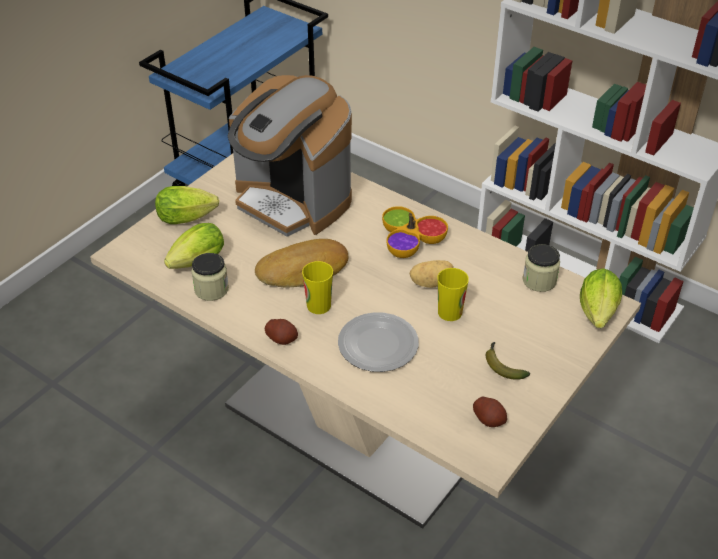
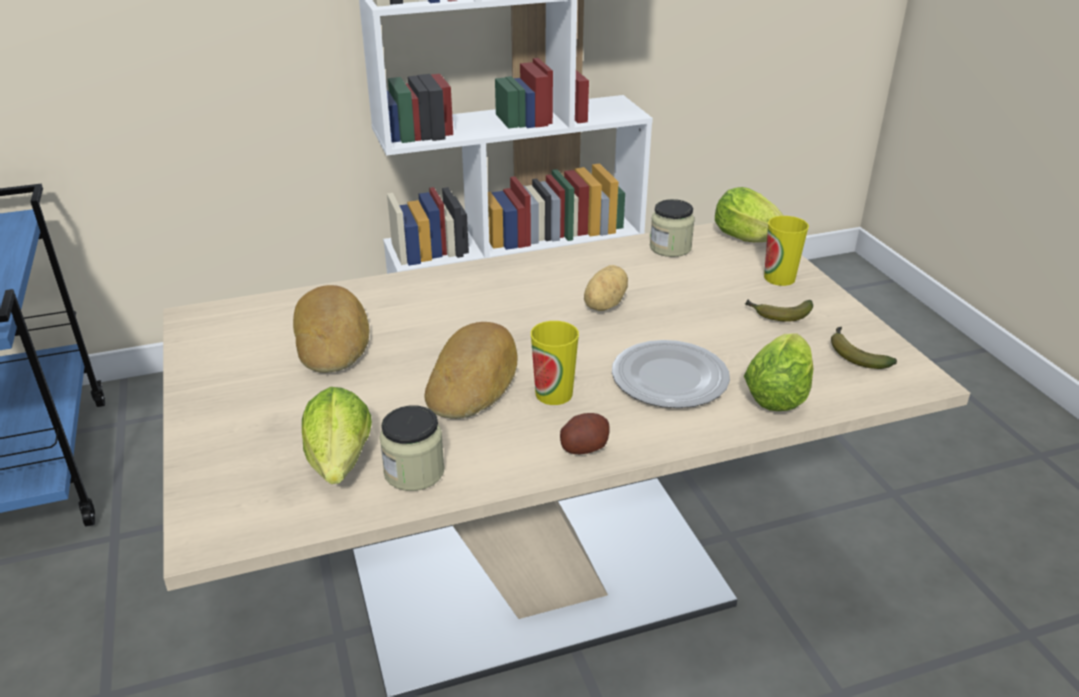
camera: 55 degrees left, 10 degrees down
(189, 218) = (236, 434): lettuce -> lettuce (779, 392)
(292, 201) = (333, 338): coffee machine -> bread
(410, 240) = (517, 290): bowl -> none
(450, 312) = (664, 312): cup -> cup (779, 278)
(489, 419) = (855, 354): potato -> banana

